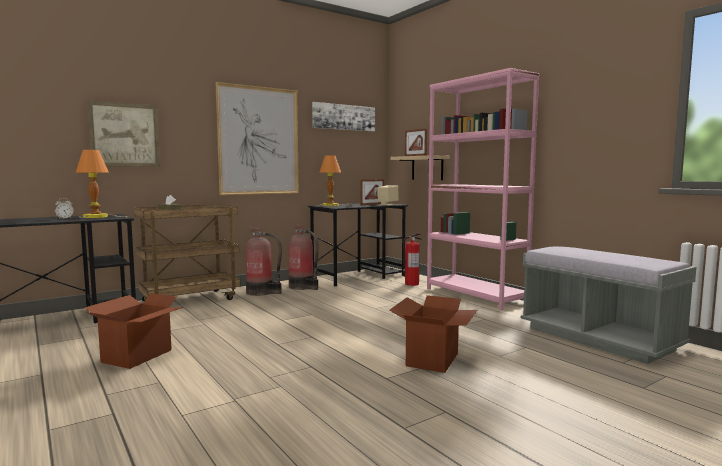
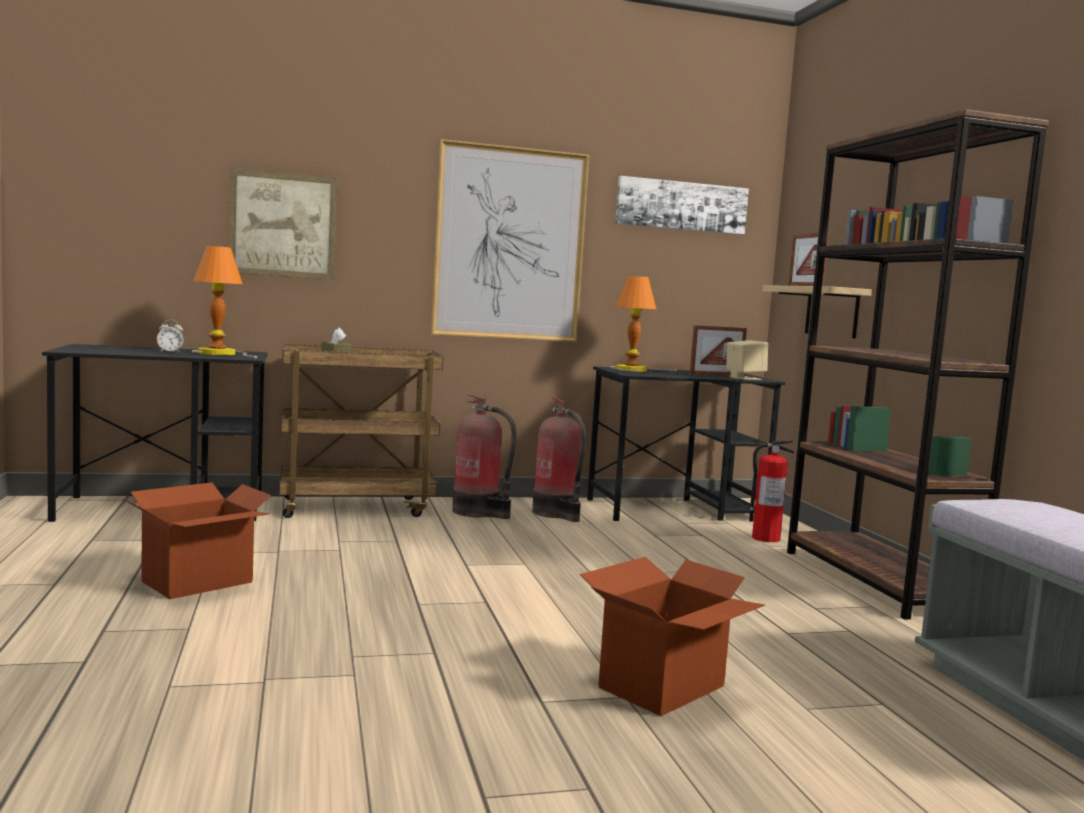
camera: 20 degrees right, 0 degrees up
(475, 295) = (876, 581): pink bookcase -> brown bookcase

